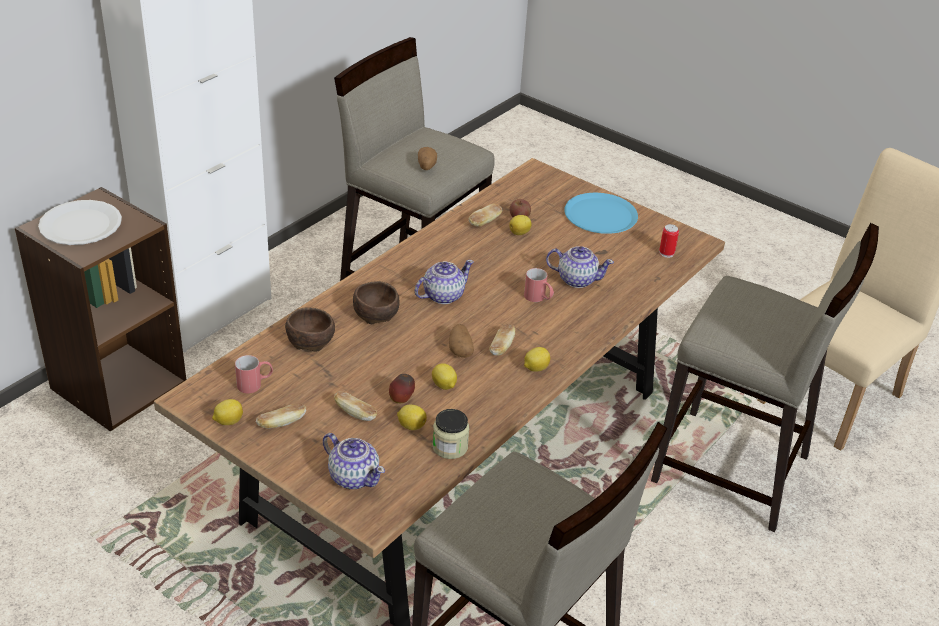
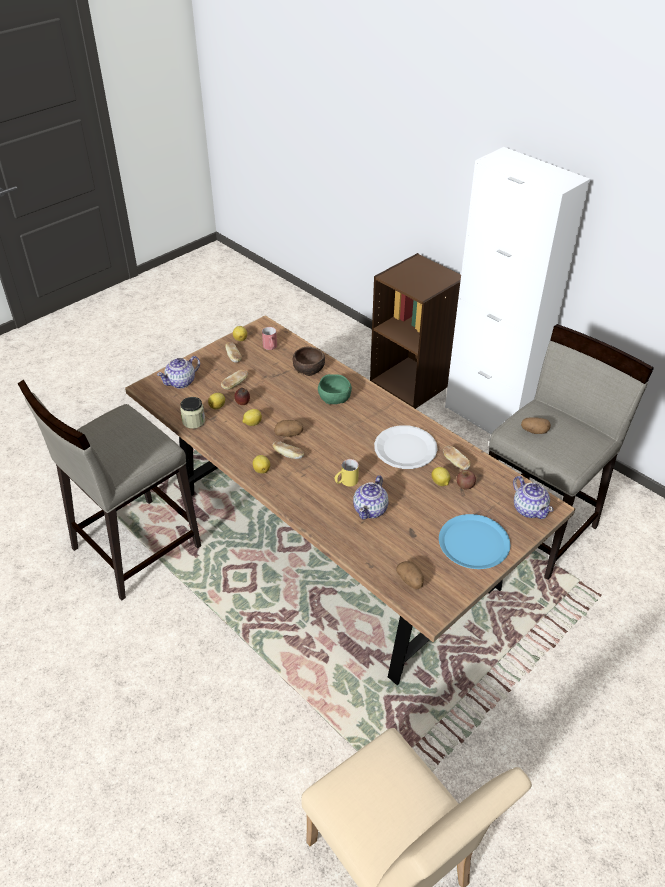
camera: 100 degrees right, 5 degrees up
(80, 225) = (420, 273): white plate -> white plate (405, 448)
(376, 313) = (335, 398): brown bowl -> green bowl
(442, 295) = (353, 430): teapot -> teapot (529, 509)
(538, 298) = (346, 482): red mug -> yellow mug
(666, 253) = (410, 581): can -> potato
(732, 470) = (292, 728): beige stool -> none

